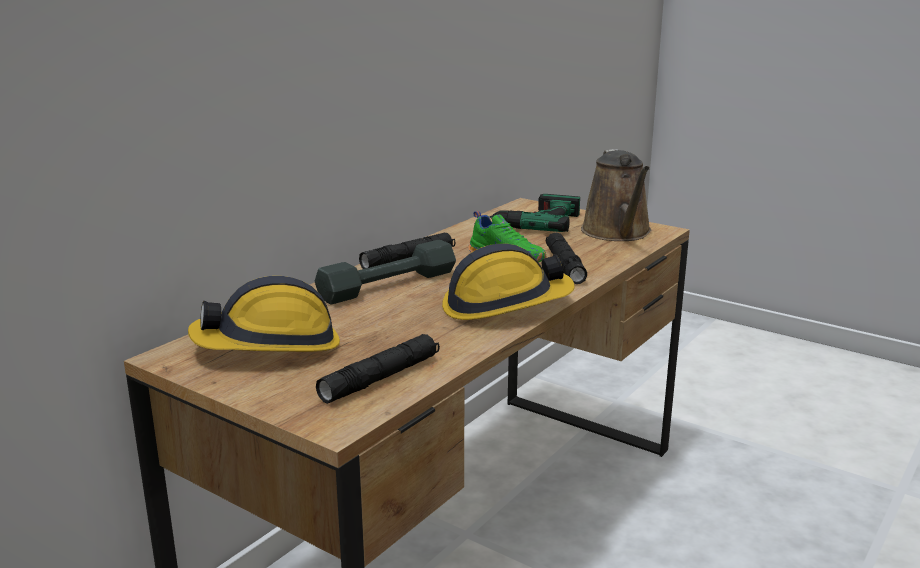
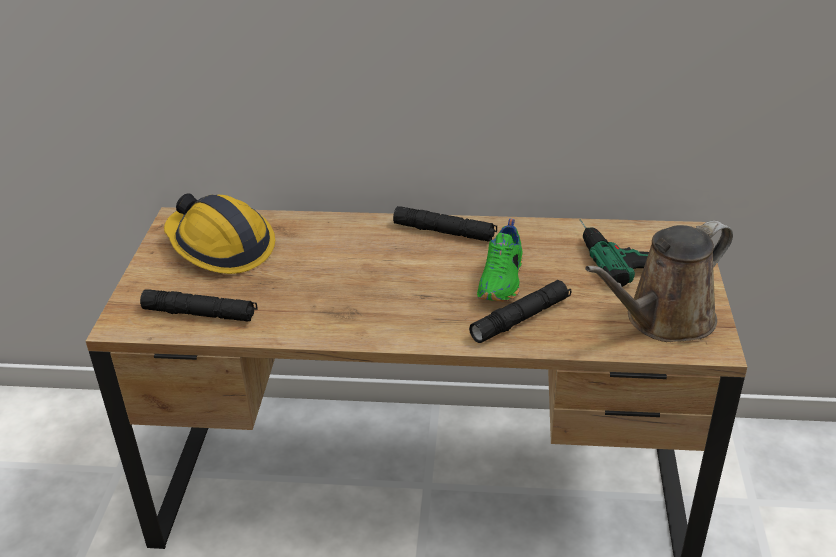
camera: 60 degrees right, 15 degrees up
(387, 285) = (377, 246): grey dumbbell -> none
(504, 305) = (386, 319): hard hat -> none

